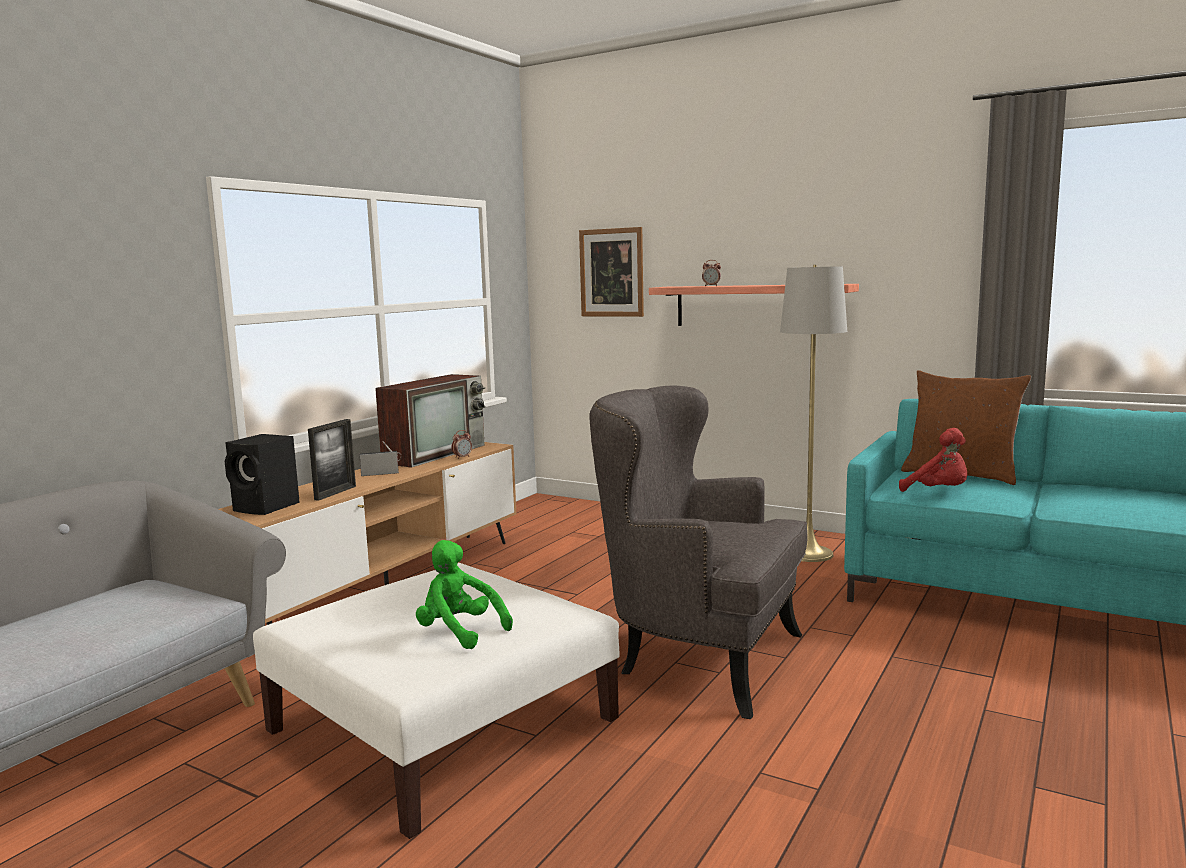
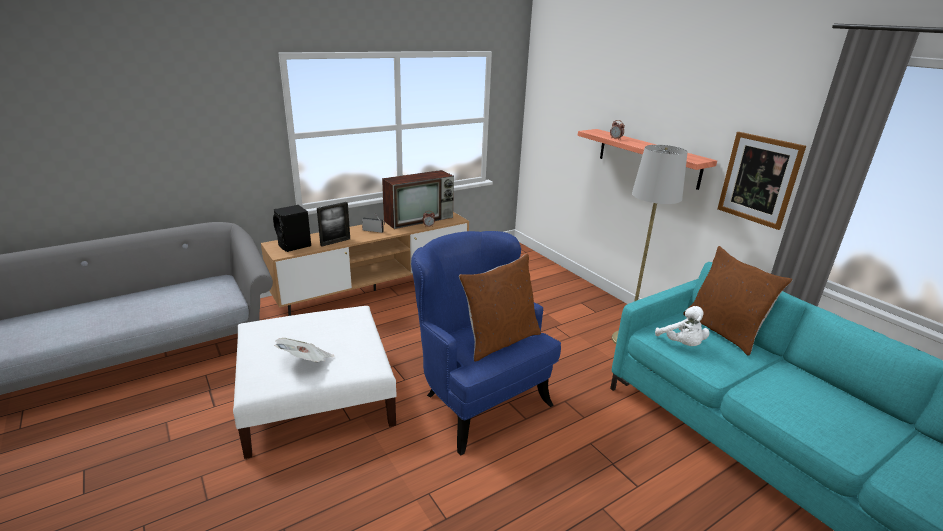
camera: 25 degrees right, 15 degrees up
(459, 632) = (306, 362): green plush toy -> newspaper
(611, 272) = (568, 110): picture -> picture (759, 179)
(698, 657) = (477, 399): grey armchair -> blue armchair
(735, 531) = (499, 340): none -> brown pillow
(939, 492) = (682, 344): red plush toy -> white plush toy

